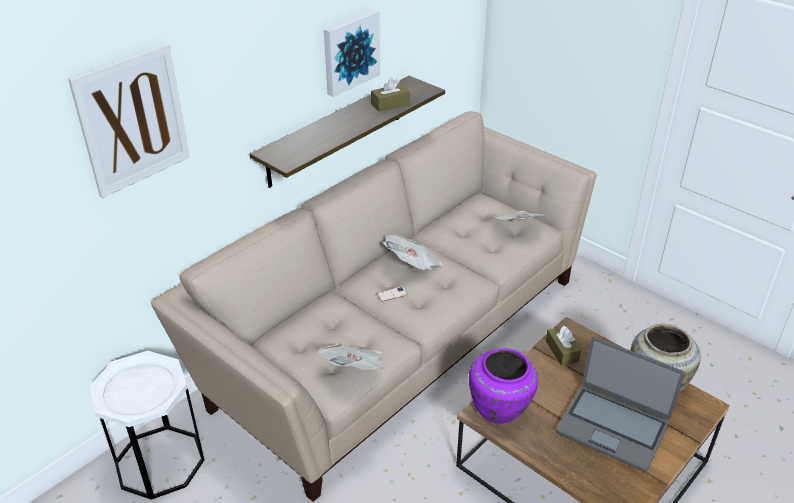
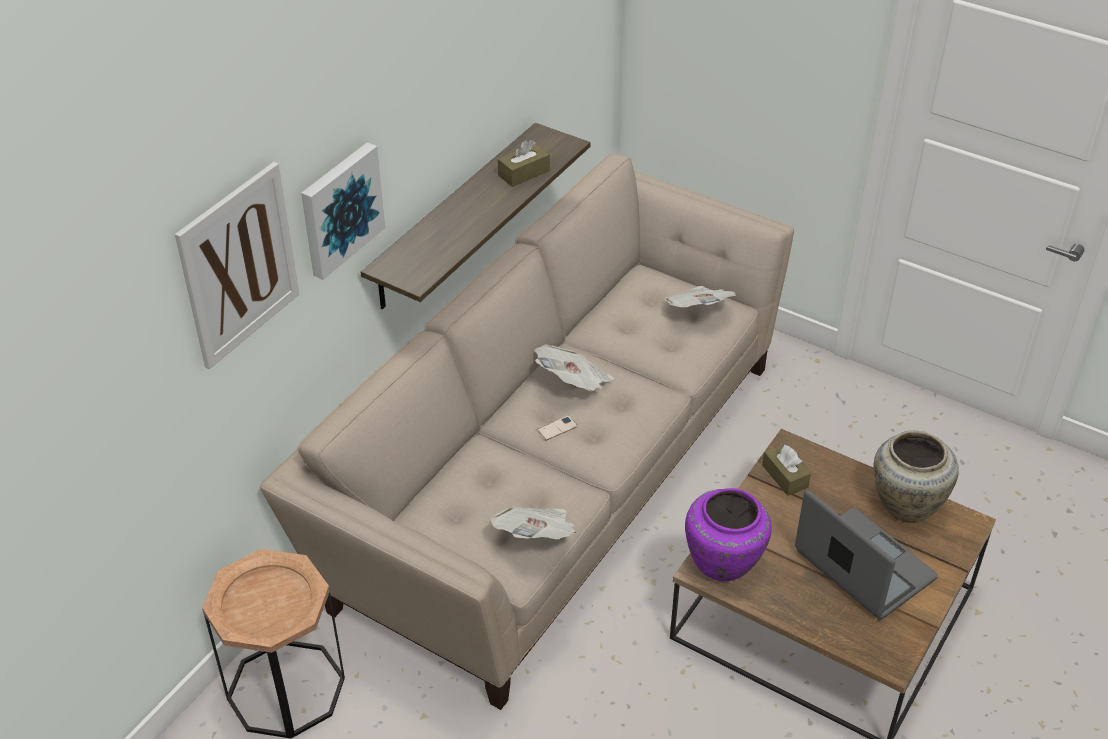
camera: 10 degrees left, 5 degrees up
(159, 461) = (286, 688): white side table -> brown side table
(350, 52) = (468, 112): picture -> picture (340, 209)
(612, 427) = (863, 566): laptop -> laptop turned 150 degrees counterclockwise

